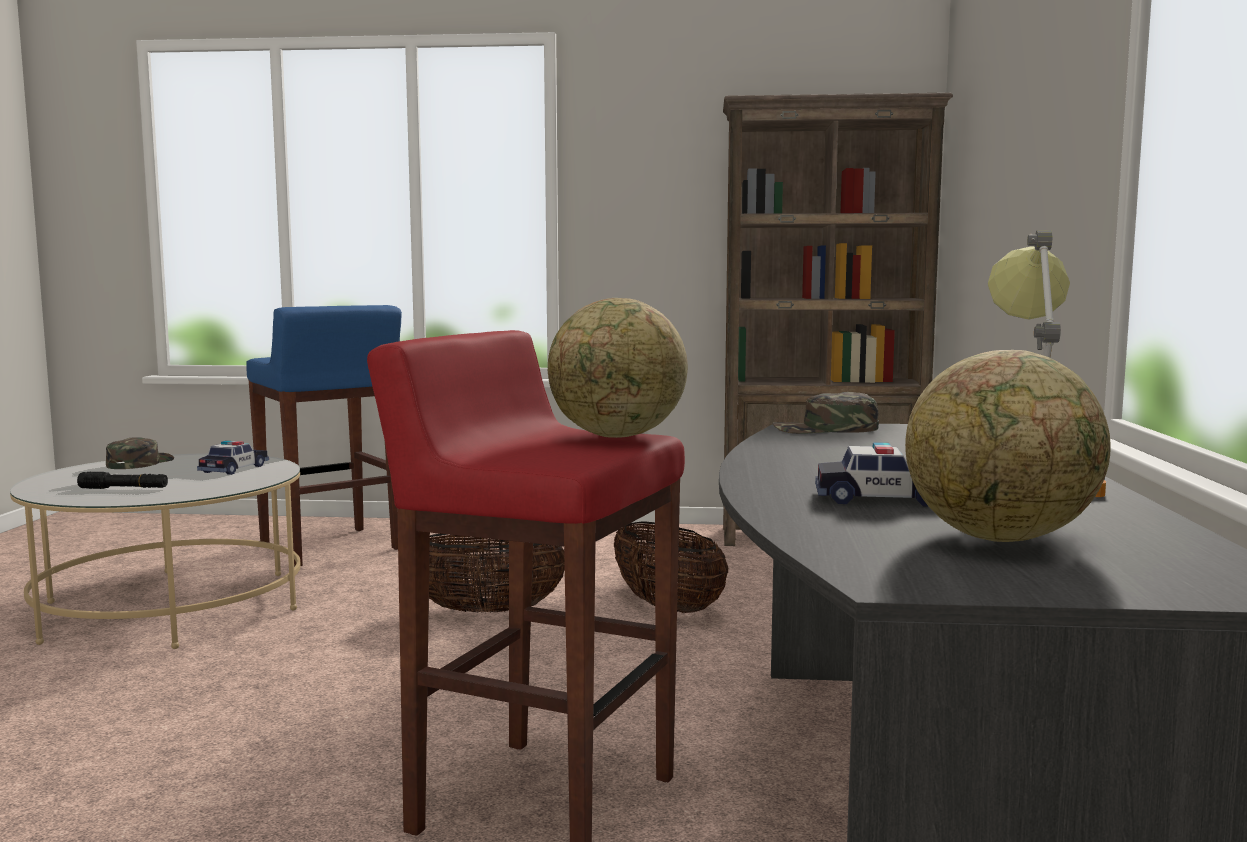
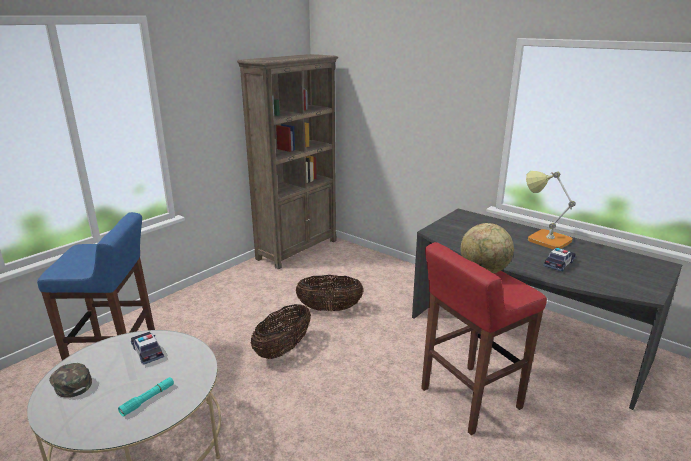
camera: 55 degrees left, 15 degrees up
(124, 488) = (148, 399): black flashlight -> turquoise flashlight
(825, 430) = (442, 231): green cap -> none
(1000, 538) = (611, 269): globe -> none

